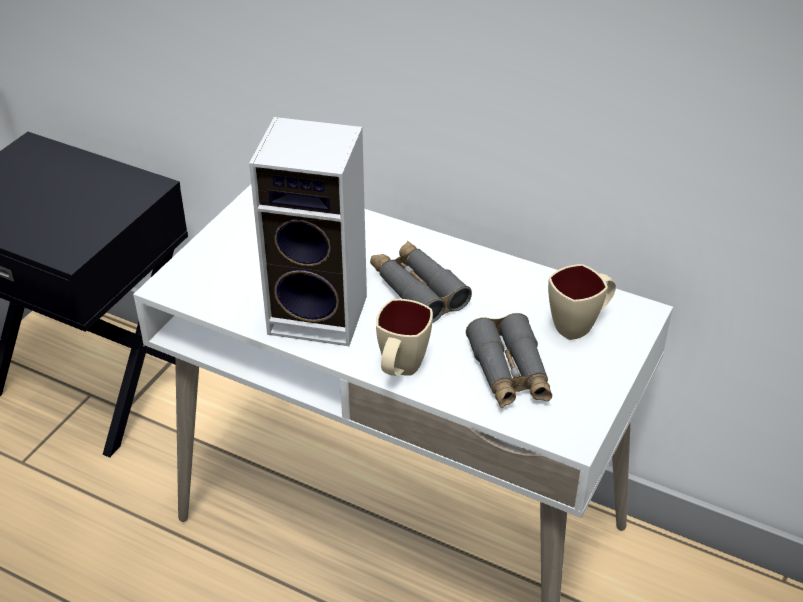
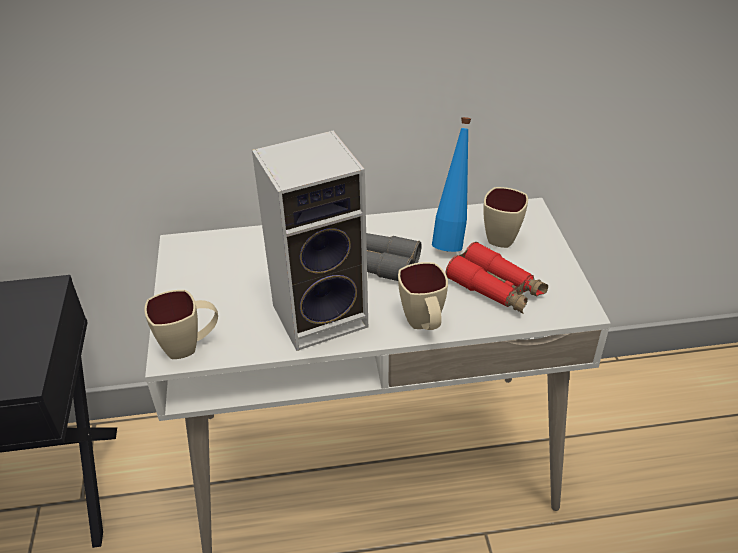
camera: 35 degrees left, 0 degrees up
(189, 286) = (190, 346): none -> beige mug
(509, 373) = (496, 288): grey binoculars -> red binoculars
(519, 304) = (451, 239): none -> blue bottle

